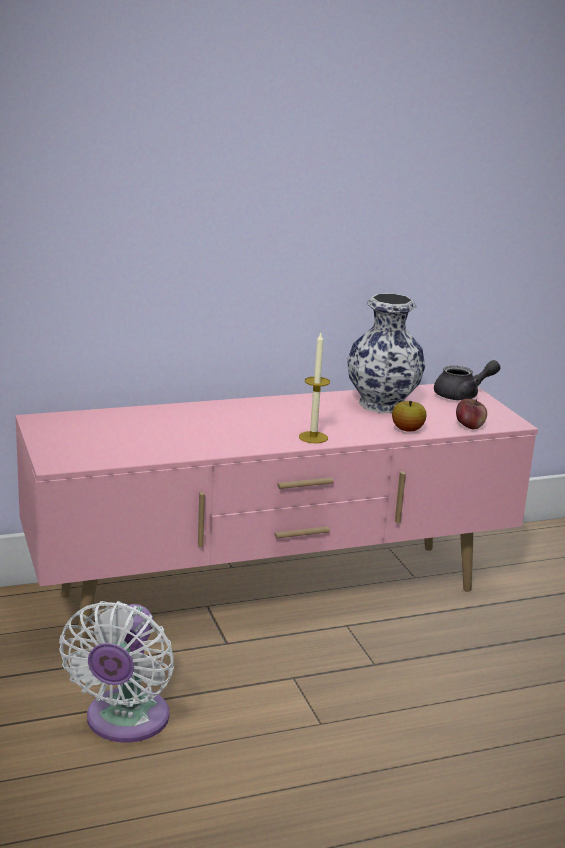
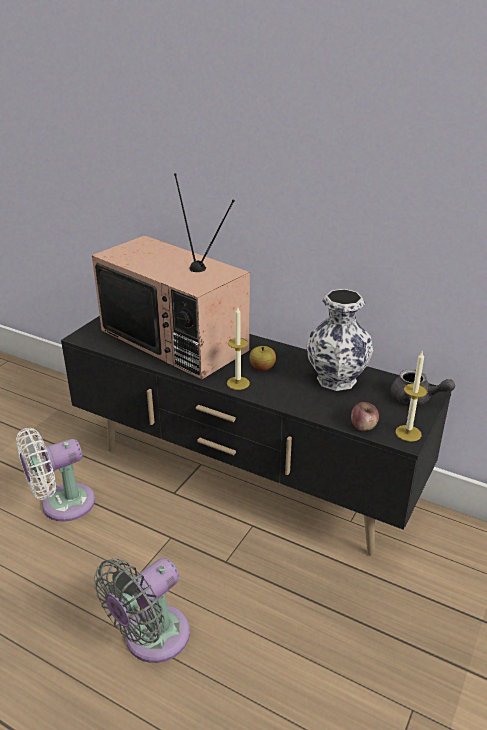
camera: 50 degrees right, 10 degrees up
(174, 428) = (177, 340): none -> television
(273, 595) = (245, 479): pink tv stand -> black tv stand
(407, 430) = (311, 407): apple -> apple (262, 368)
(421, 755) = (151, 639): none -> grey fan
(504, 418) = (408, 433): none -> candle

